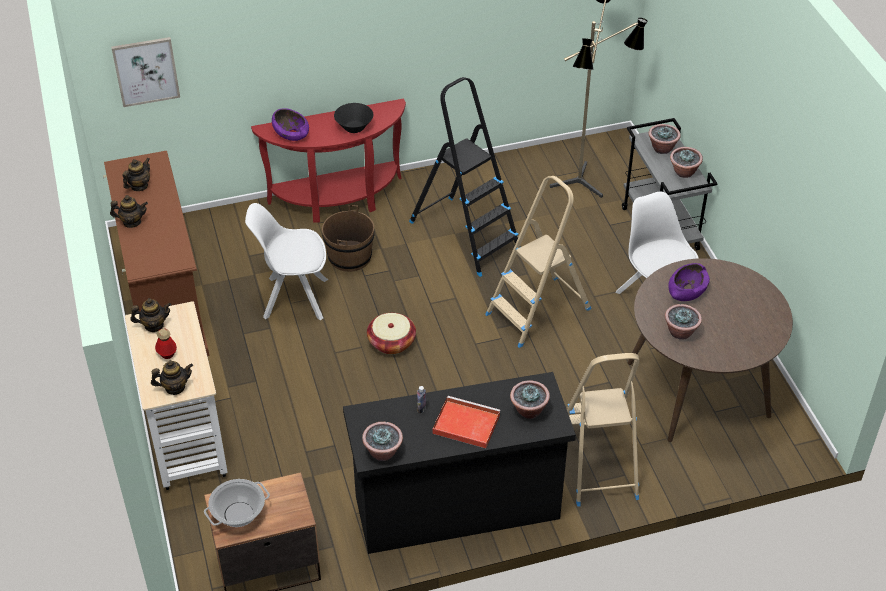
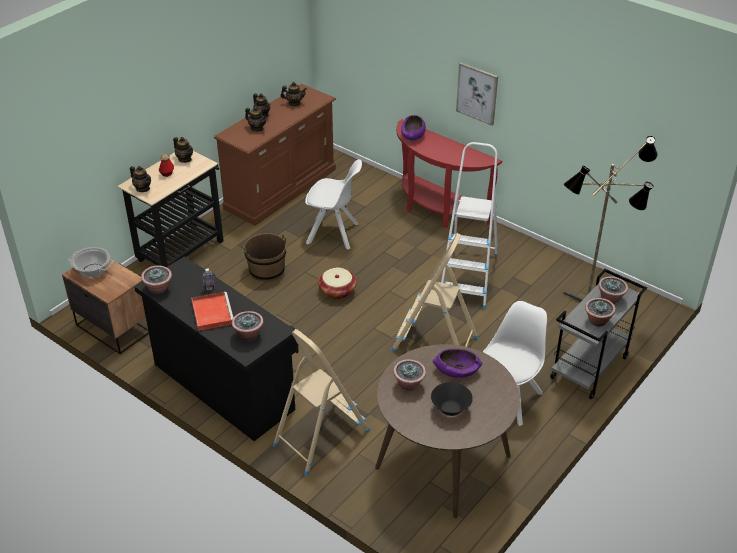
camera: 55 degrees right, 5 degrees down
(146, 71) = (350, 40): picture -> picture (477, 93)
(155, 239) = (257, 128): none -> teapot
(187, 442) = (181, 251): white cart -> black cart
(294, 298) = (333, 234): white chair -> white chair turned 135 degrees clockwise
(349, 257) = (393, 238): brown bucket -> brown bucket (267, 271)
(354, 128) = (448, 155): black bowl -> black bowl (450, 409)
(465, 236) = (468, 277): black step ladder -> white step ladder

